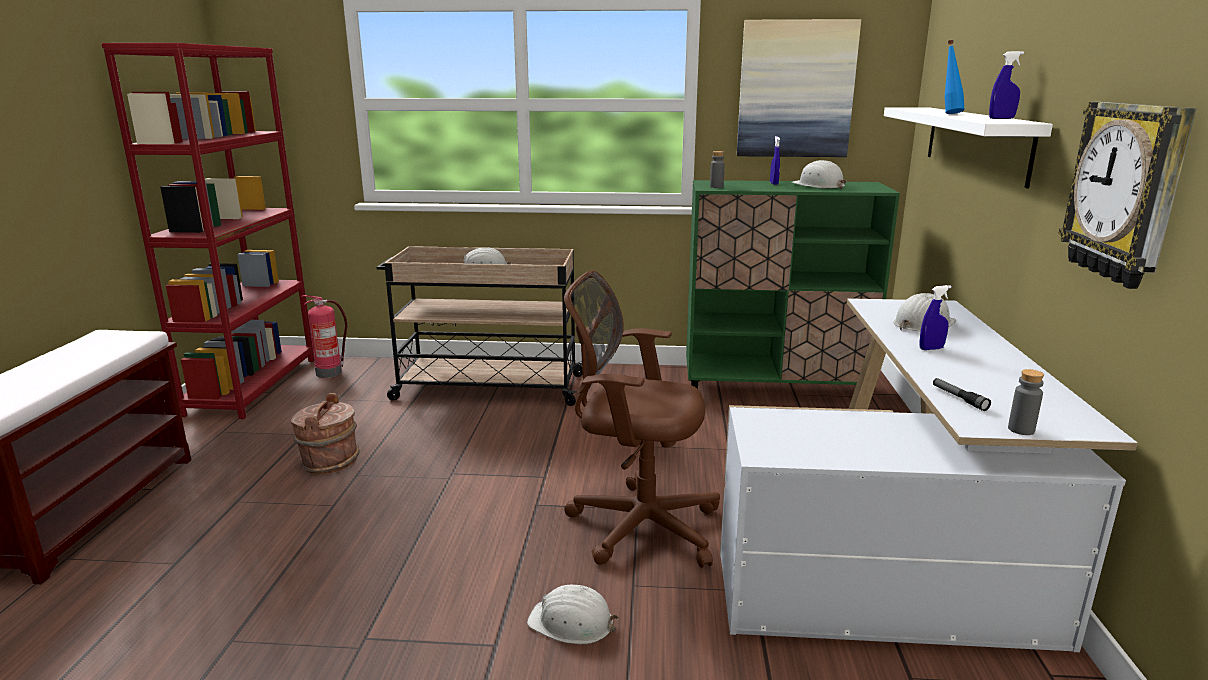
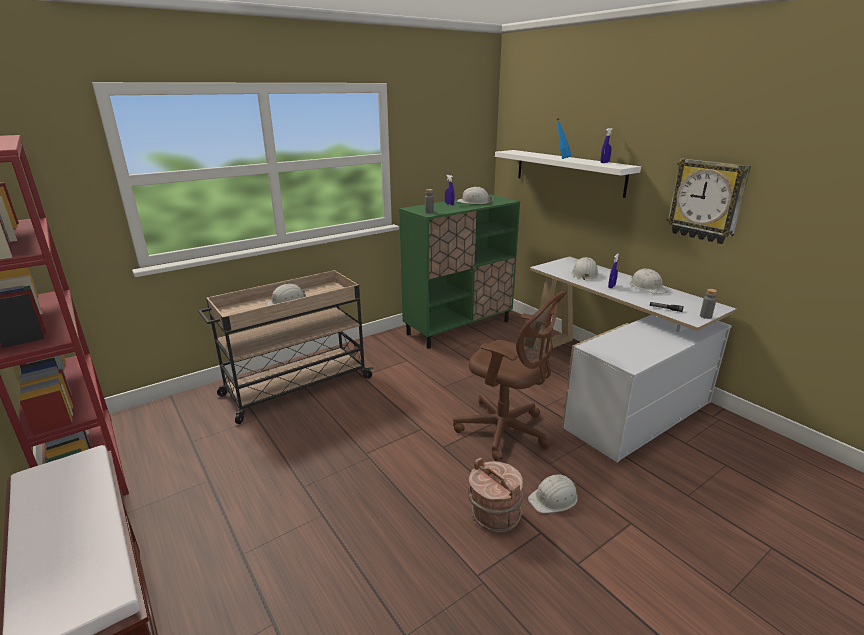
camera: 40 degrees left, 5 degrees up
(329, 462) = (267, 488): brown bucket -> brown bucket (494, 515)
(330, 372) = (146, 423): fire extinguisher -> none
(637, 525) = (506, 431): brown office chair -> brown office chair turned 120 degrees counterclockwise
(795, 89) = (441, 142): picture -> none
(1003, 366) = (647, 287): none -> white hard hat

